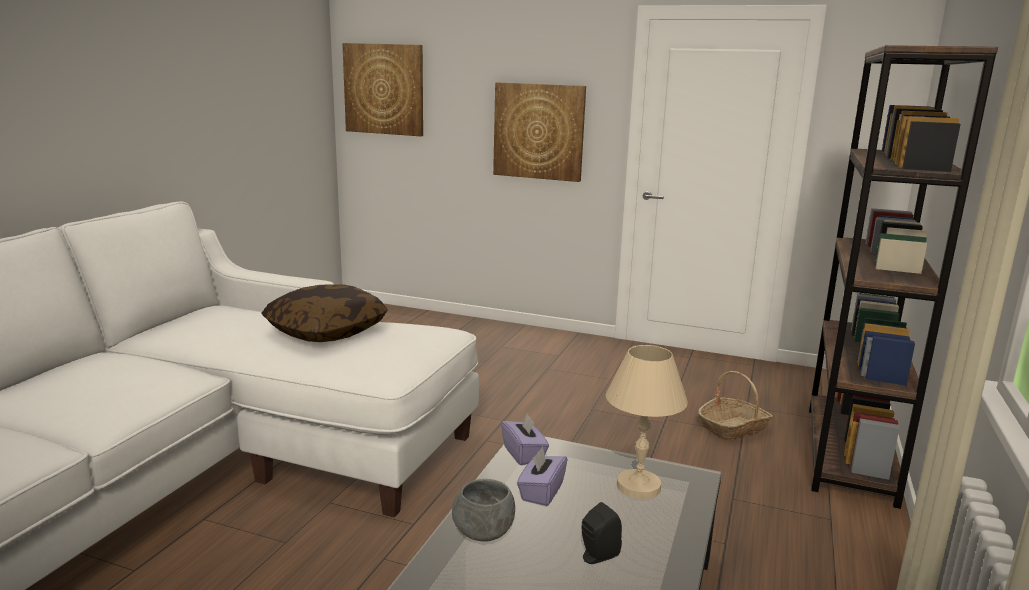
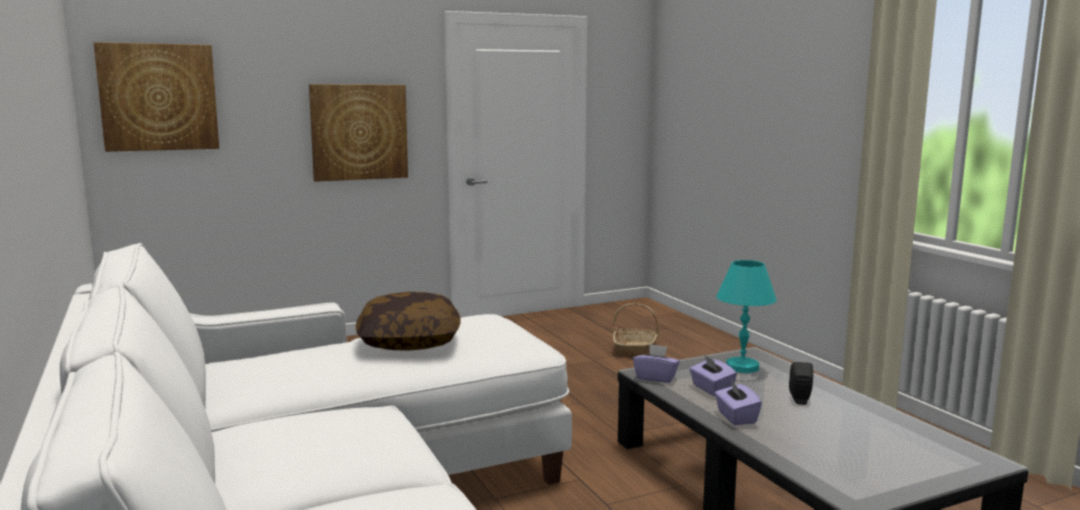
camera: 45 degrees left, 5 degrees down
(483, 533) = (736, 417): grey bowl -> purple tissue box
(638, 487) = (742, 367): beige table lamp -> turquoise table lamp
(849, 453) = (711, 340): brown bookcase -> none

